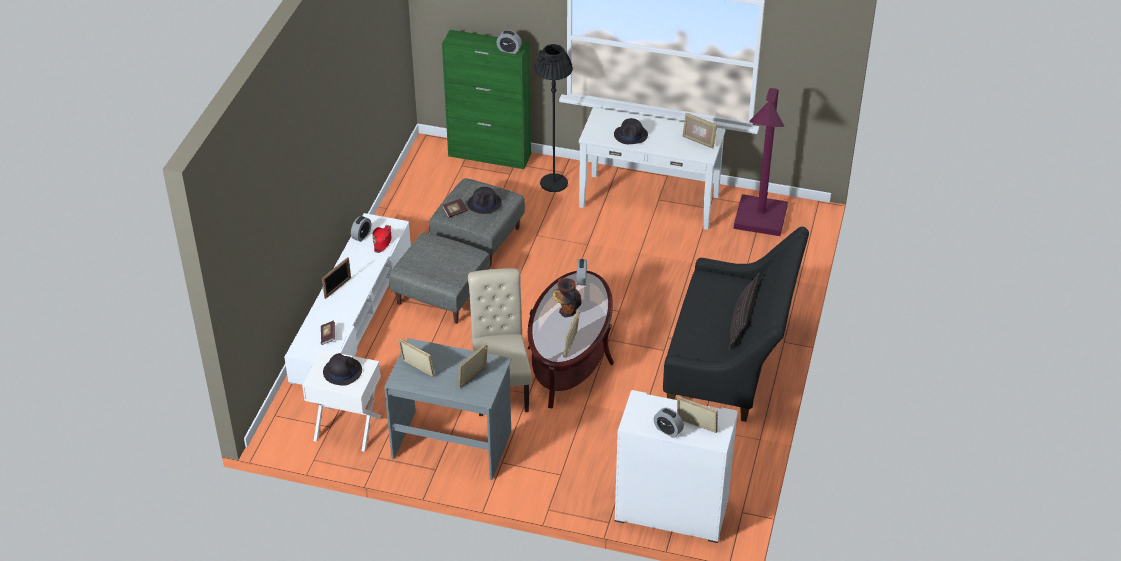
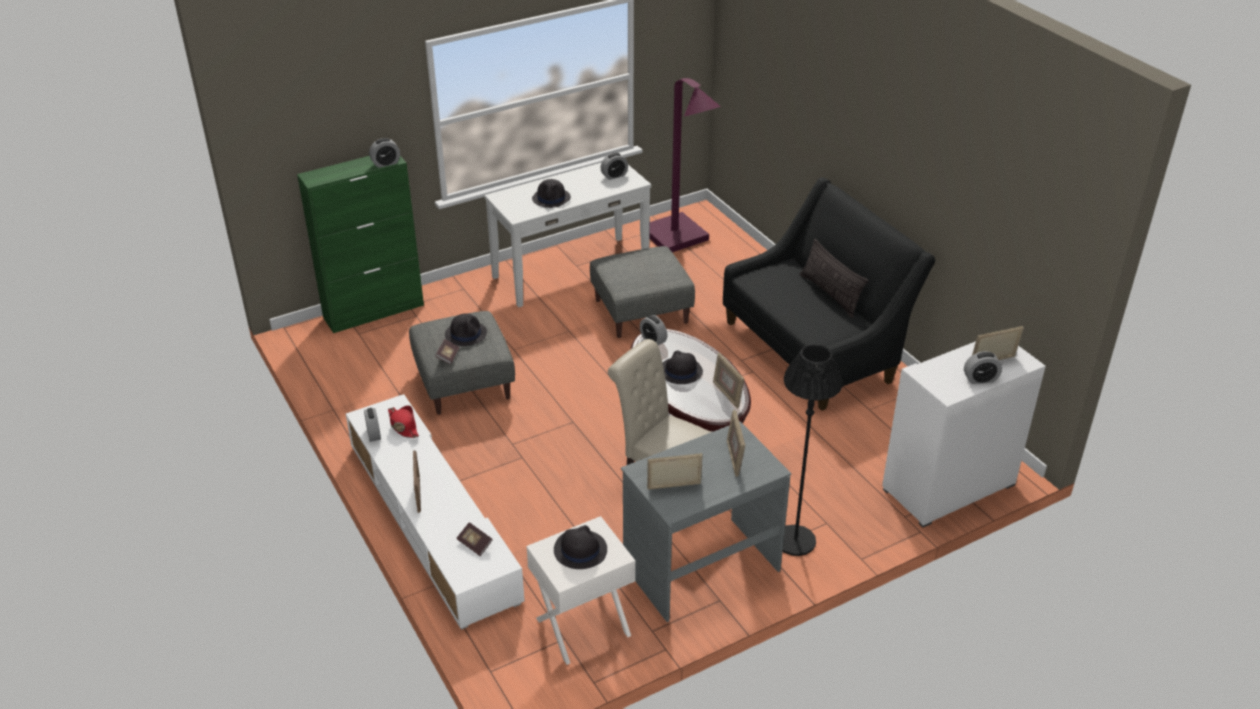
camera: 45 degrees left, 5 degrees down
(442, 294) = (498, 448): grey ottoman -> grey ottoman (641, 311)
(554, 183) = (468, 301): black floor lamp -> black floor lamp (795, 540)
(566, 311) = (680, 371): vase -> black hat
(698, 141) = (614, 175): picture frame -> alarm clock

